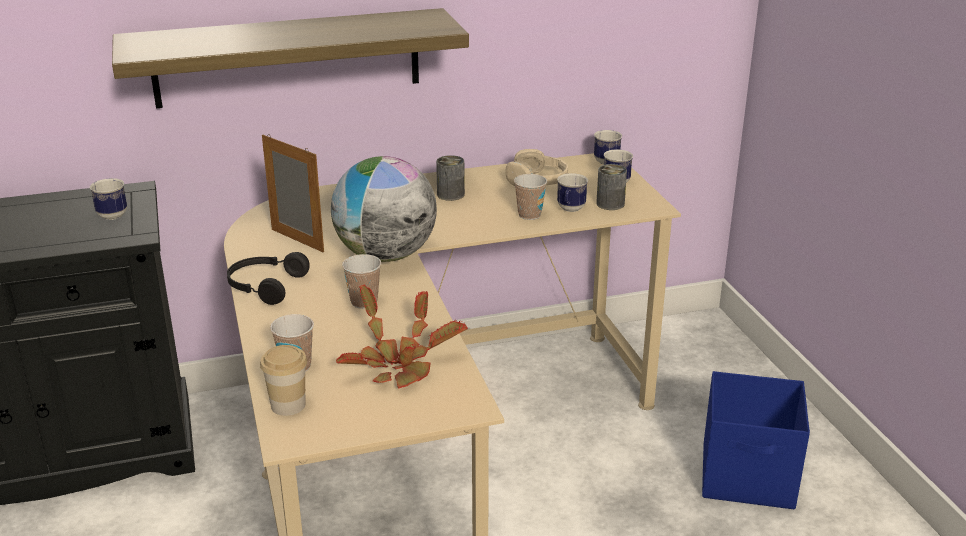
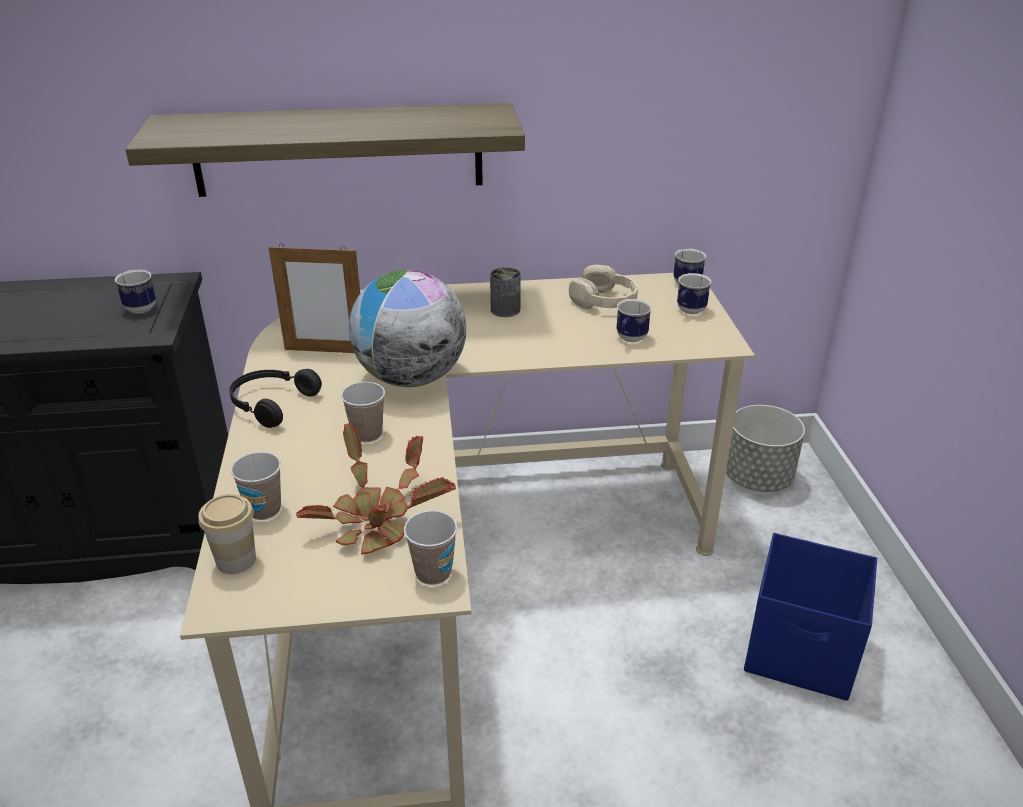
camera: 10 degrees right, 5 degrees up
(297, 240) = (325, 351): picture frame -> picture frame turned 135 degrees clockwise
(529, 215) = (583, 342): cup -> cup (433, 572)
(610, 204) = (677, 336): can -> none
(681, 341) = (758, 478): none -> grey planter

